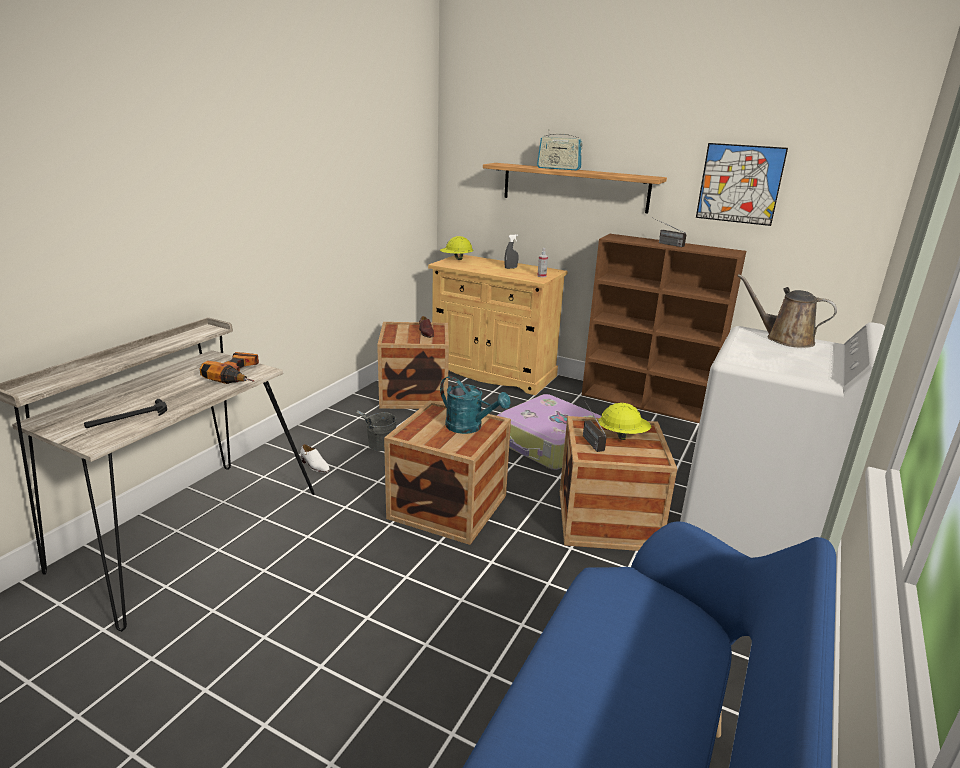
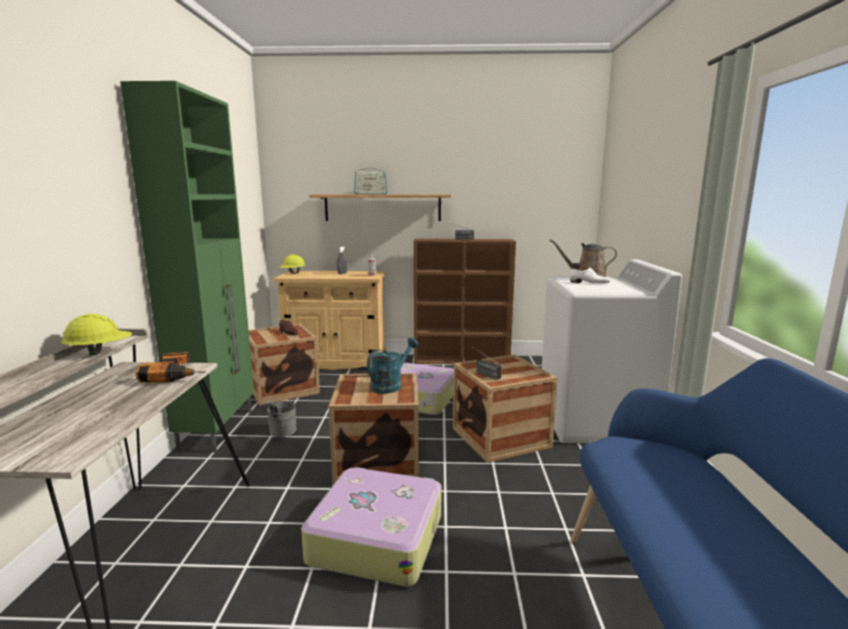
camera: 25 degrees left, 10 degrees down
(127, 418) = (82, 429): hammer -> none
(315, 465) = (231, 463): white shoe -> white shoe (589, 283)
(326, 425) = (218, 429): none -> green cabinet
(387, 585) = (376, 537): none -> suitcase
(469, 427) = (390, 385): turquoise watering can -> turquoise watering can turned 60 degrees counterclockwise
(622, 435) = (502, 367): yellow hard hat -> yellow hard hat (100, 352)
(739, 184) = (500, 195): picture -> none

